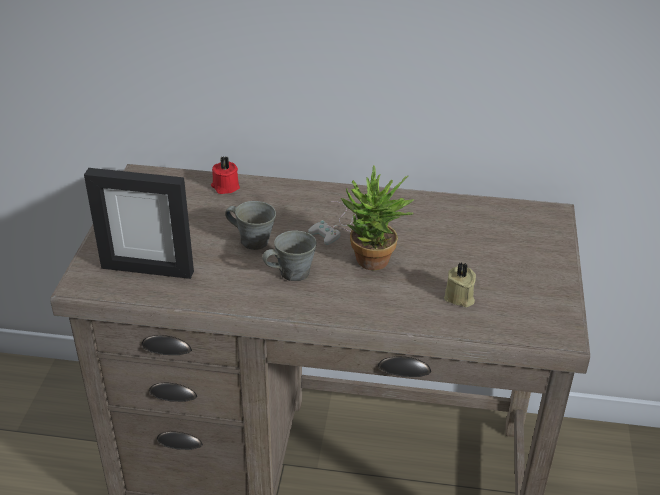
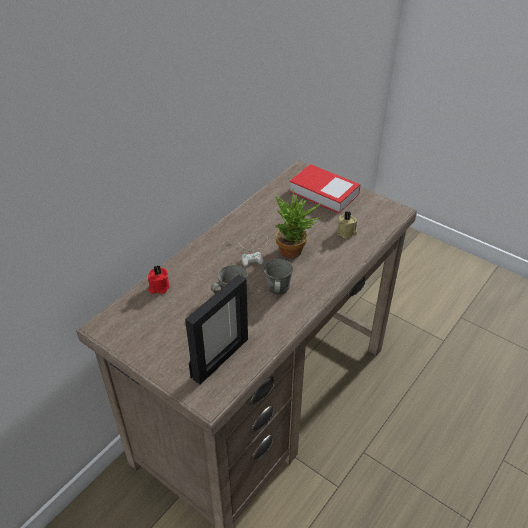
camera: 60 degrees left, 5 degrees up
(524, 249) = (324, 193): none -> book

